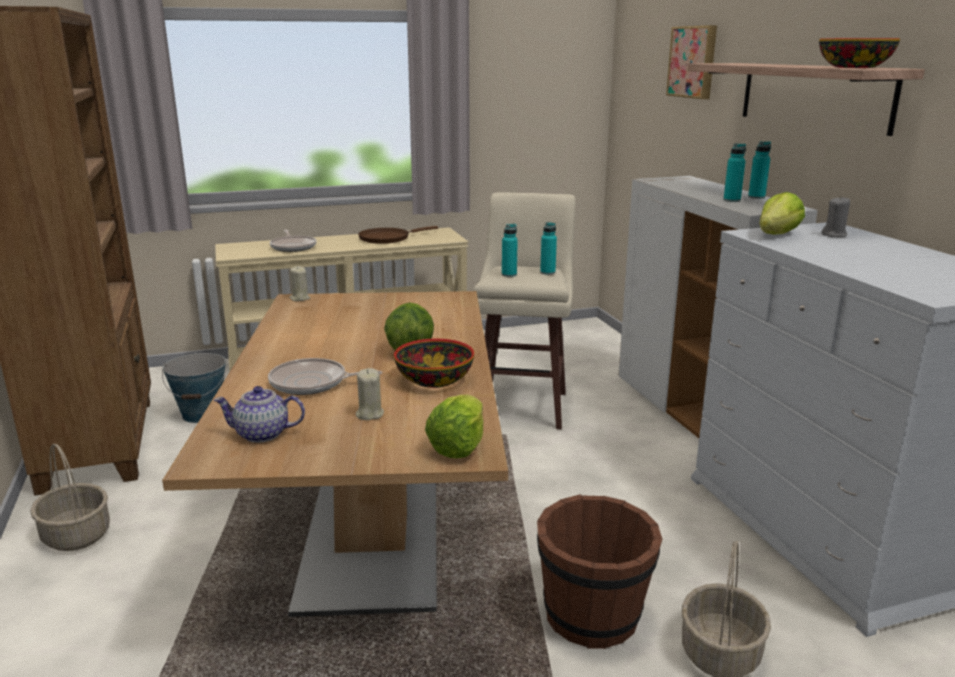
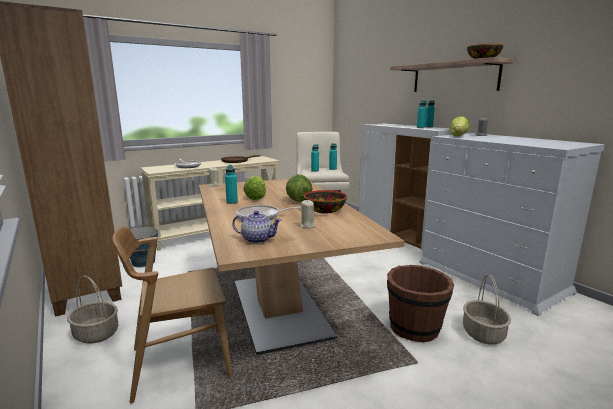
camera: 15 degrees left, 5 degrees down
(169, 607) = (180, 362): none -> brown chair
(263, 434) = (257, 239): teapot -> teapot turned 150 degrees counterclockwise
(295, 343) = (232, 202): none -> turquoise bottle
(458, 446) = (369, 234): lettuce -> lettuce (256, 197)
(693, 62) = (383, 70): picture -> none

